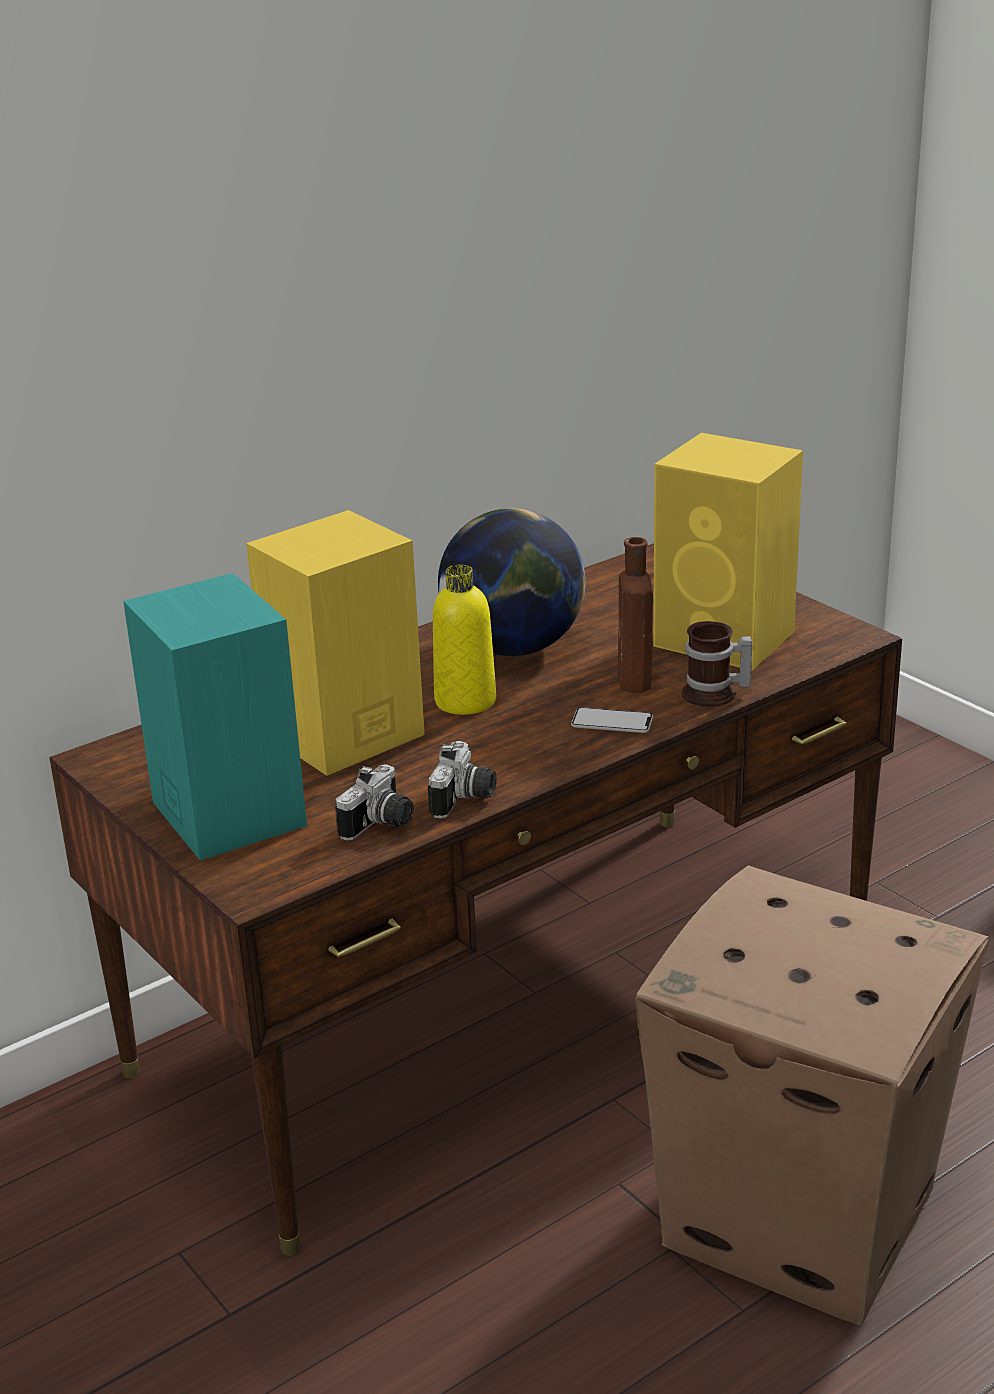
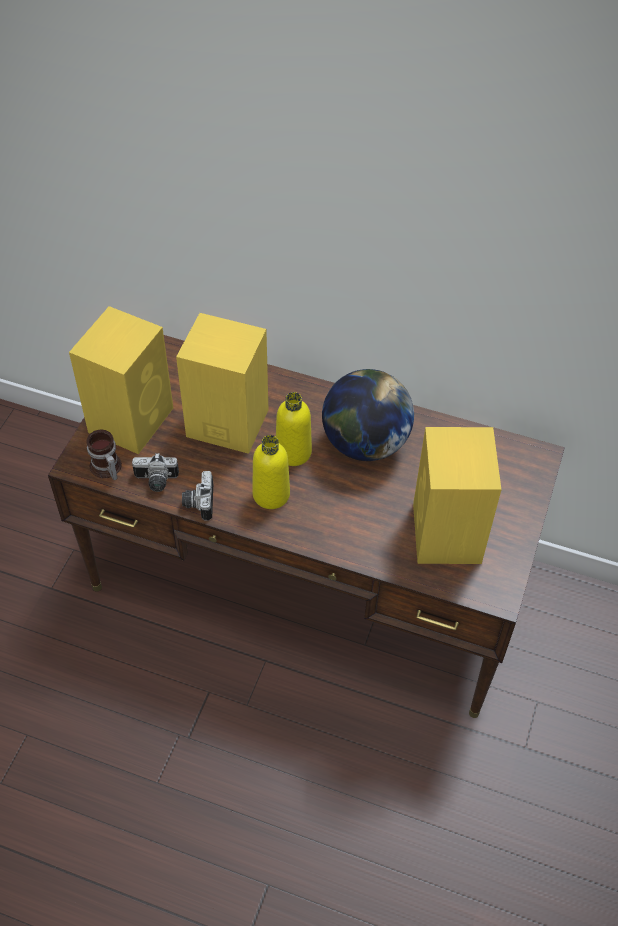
camera: 55 degrees right, 25 degrees up
(227, 812) = (132, 418): turquoise speaker -> yellow speaker
(466, 799) = (198, 502): camera -> camera turned 105 degrees clockwise
(521, 738) = (271, 494): none -> yellow bottle
(612, 722) = (313, 525): phone -> none
(635, 682) = (365, 515): brown bottle -> none
(714, 695) = (375, 558): mug -> mug (105, 469)
(803, 1217) = (231, 782): cardboard box -> none

